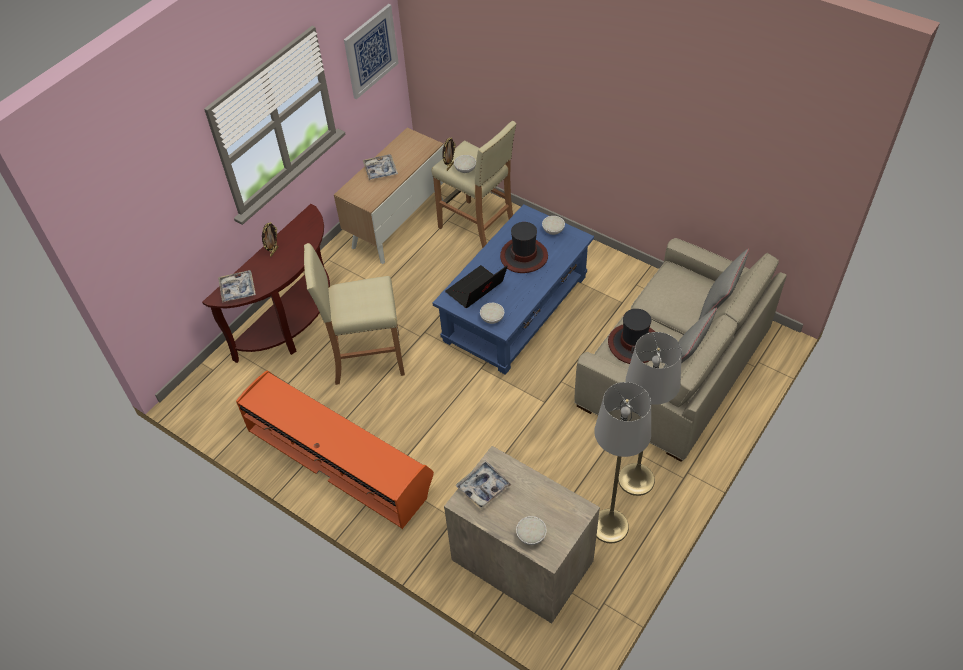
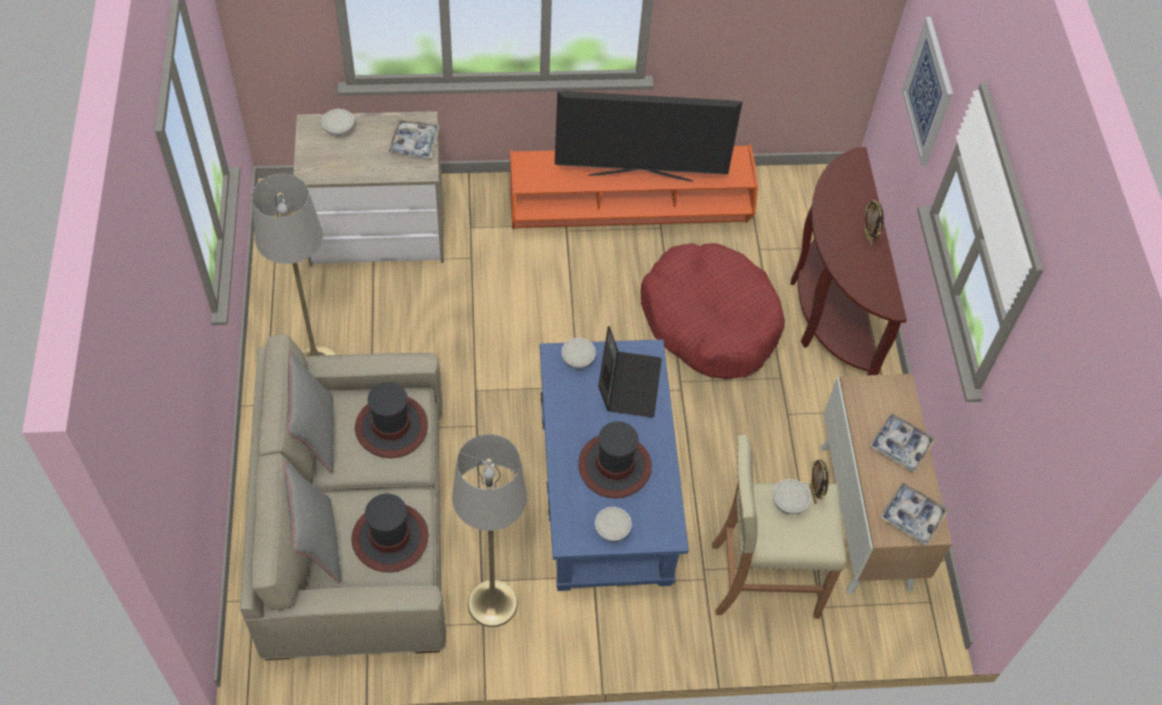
camera: 135 degrees right, 5 degrees up
(238, 289) = (848, 178): tray -> tray (912, 517)
(330, 424) = (640, 177): none -> television
(366, 359) = (710, 321): beige stool -> red dog bed
(371, 51) = (1031, 442): picture -> picture (928, 92)
(609, 526) = (314, 305): grey floor lamp -> grey floor lamp (492, 603)
(675, 288) = (390, 538): none -> hat

